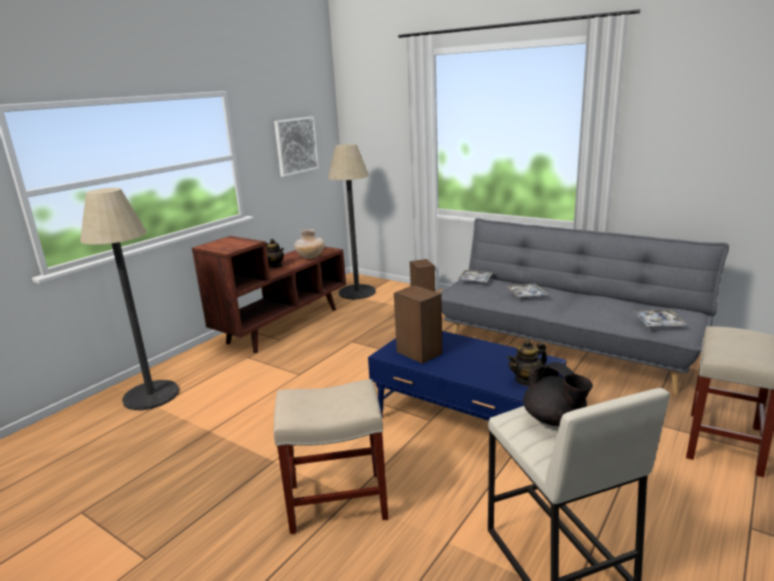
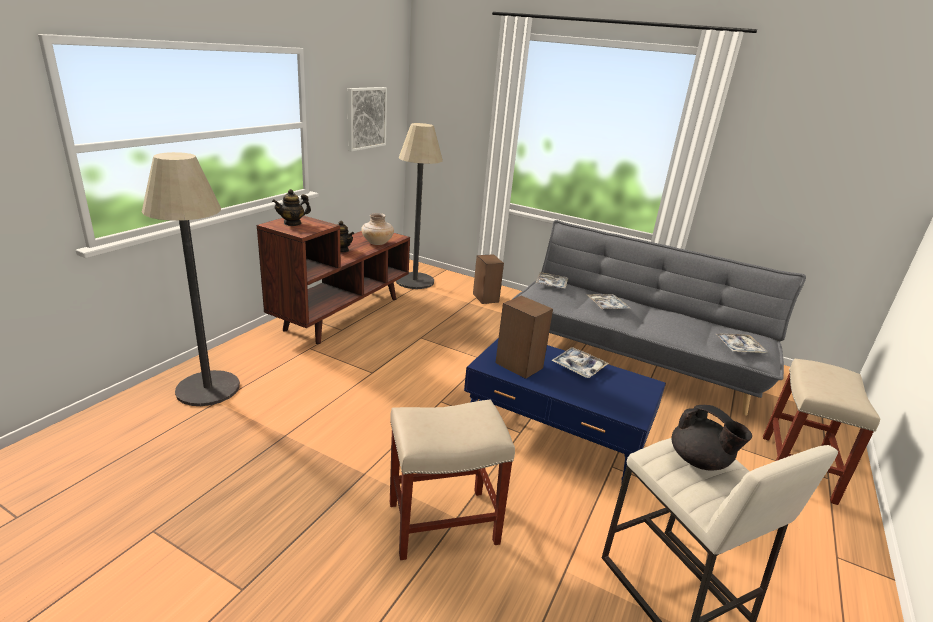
camera: 10 degrees left, 5 degrees up
(479, 350) = (578, 367): none -> tray
(526, 380) = (634, 404): teapot -> teapot (292, 223)

